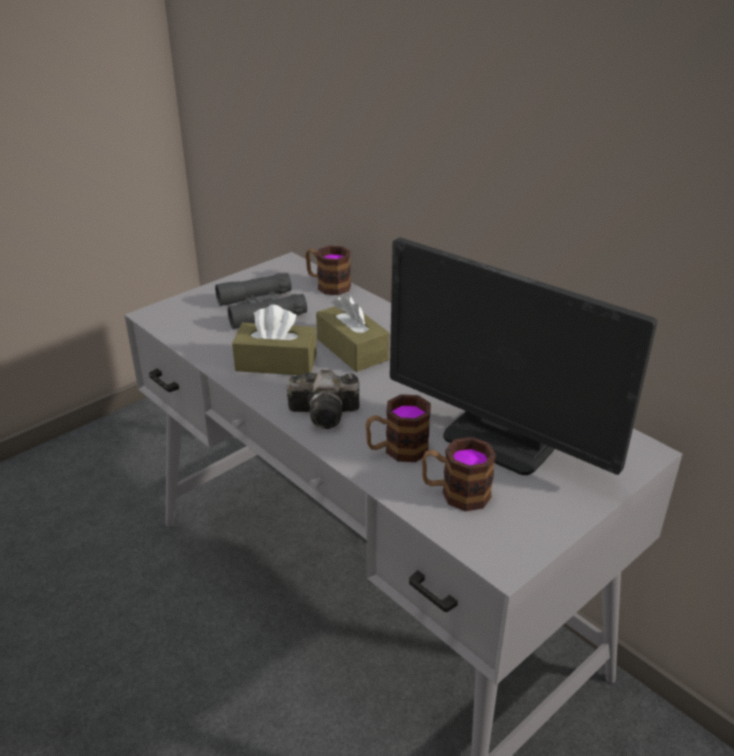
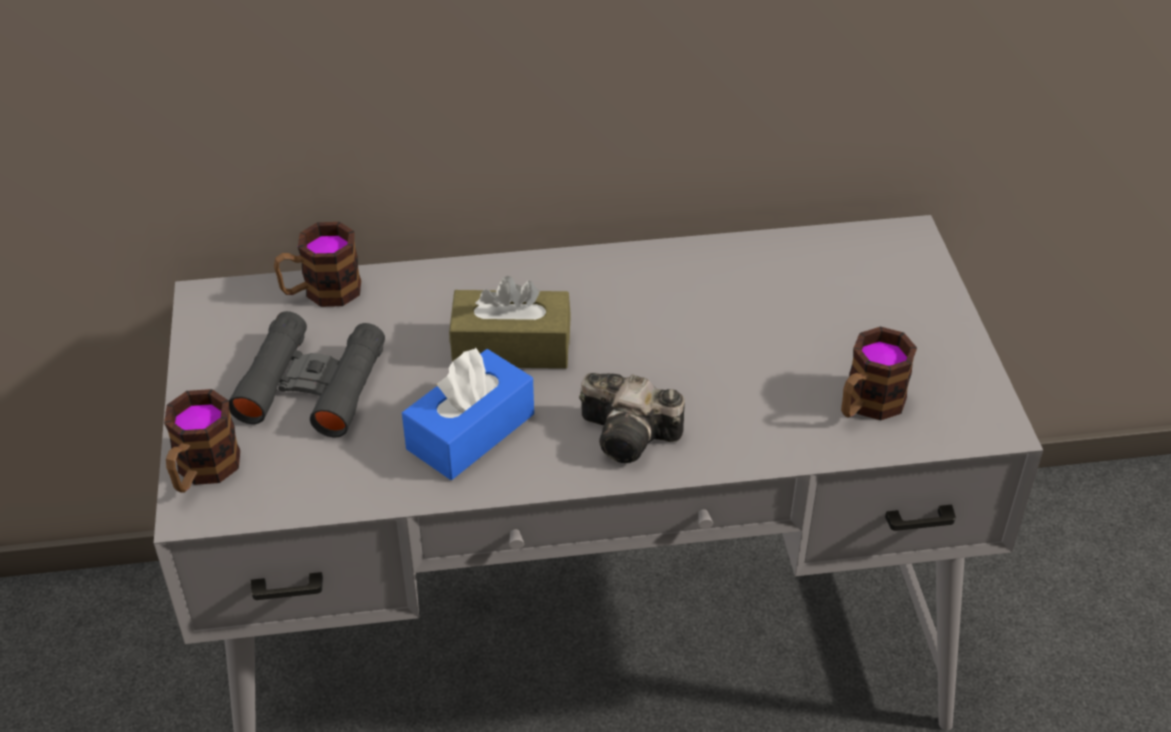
camera: 55 degrees left, 10 degrees up
(276, 362) = (470, 431): brown tissue box -> blue tissue box
(327, 413) = (632, 436): camera -> camera turned 75 degrees clockwise
(397, 450) = (756, 411): mug -> mug (202, 472)
(499, 440) = (807, 324): monitor -> none

